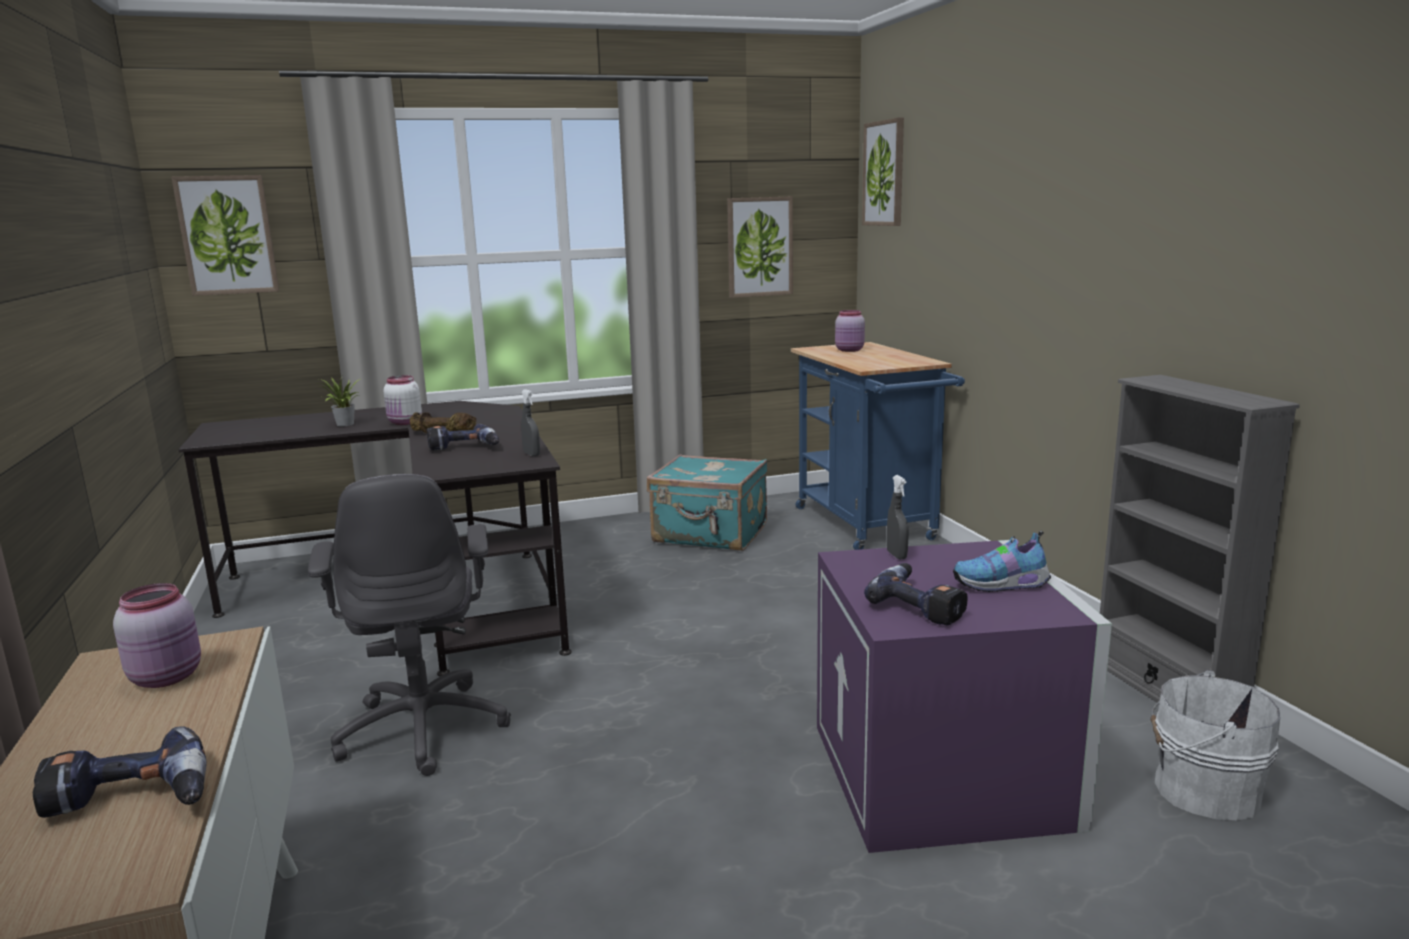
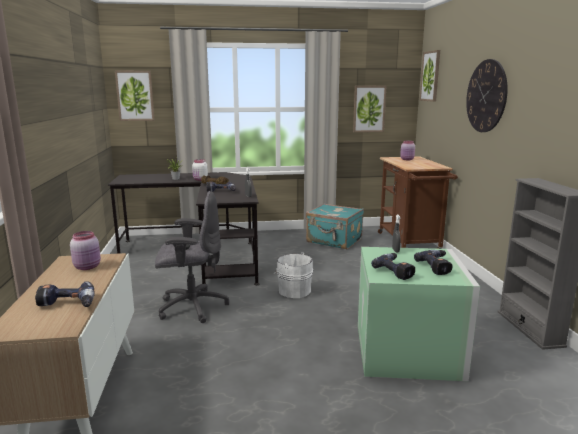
camera: 10 degrees right, 0 degrees up
(424, 727) = (191, 307): grey office chair -> grey office chair turned 90 degrees counterclockwise
(869, 526) = (410, 244): blue cart -> brown cart
(945, 776) = (409, 351): purple storage box -> green storage box
(1003, 586) = (438, 267): shoe -> power drill
(1021, 209) = (486, 96): none -> wall clock
(1200, 789) = (529, 371): white bucket -> white bucket (293, 290)

